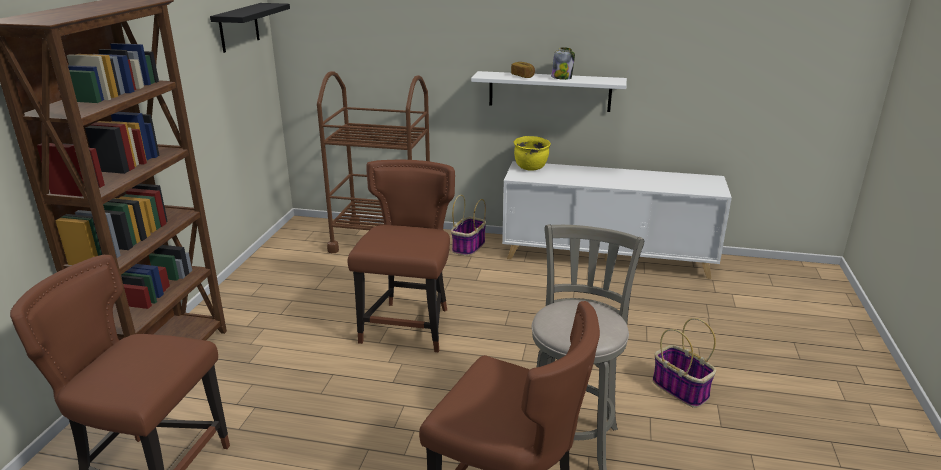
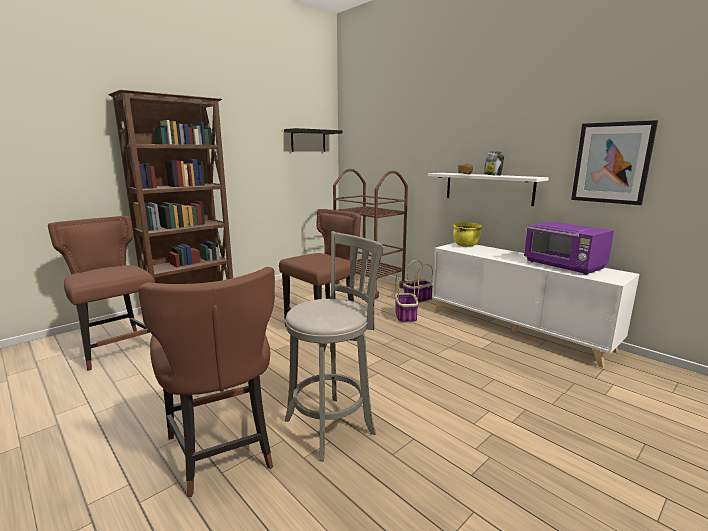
camera: 35 degrees right, 10 degrees down
(659, 180) = (564, 266): none -> purple microwave
(681, 389) = (468, 432): basket -> basket (406, 317)
(694, 63) = (611, 163): none -> picture

